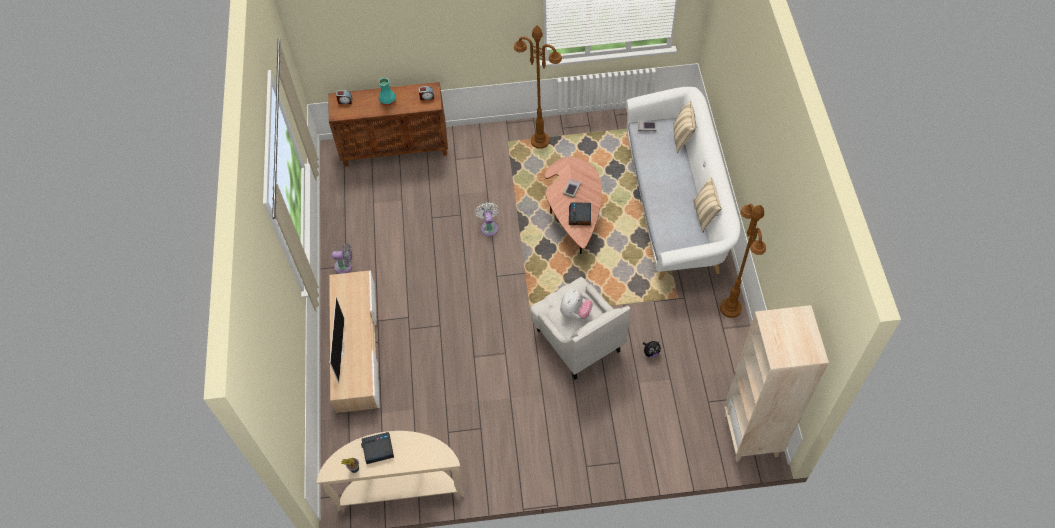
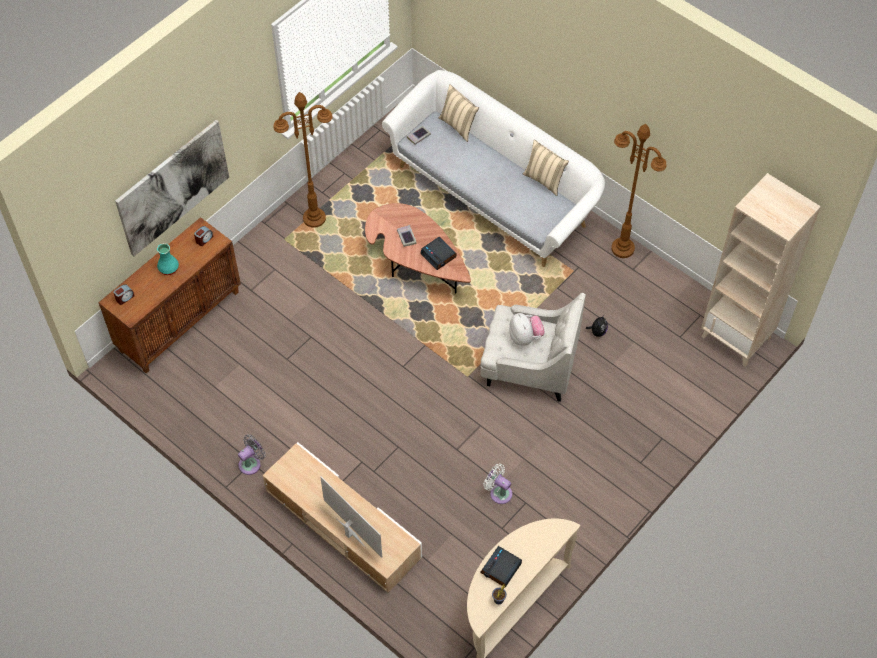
camera: 45 degrees left, 0 degrees up
(416, 43) = (173, 187): none -> picture
(489, 227) = (350, 328): white fan -> white fan (499, 492)

